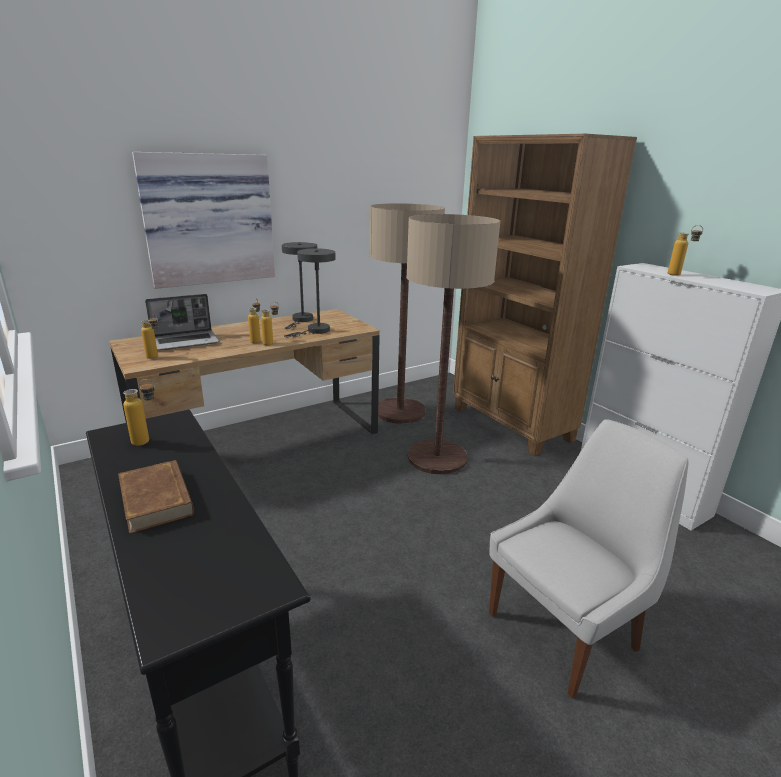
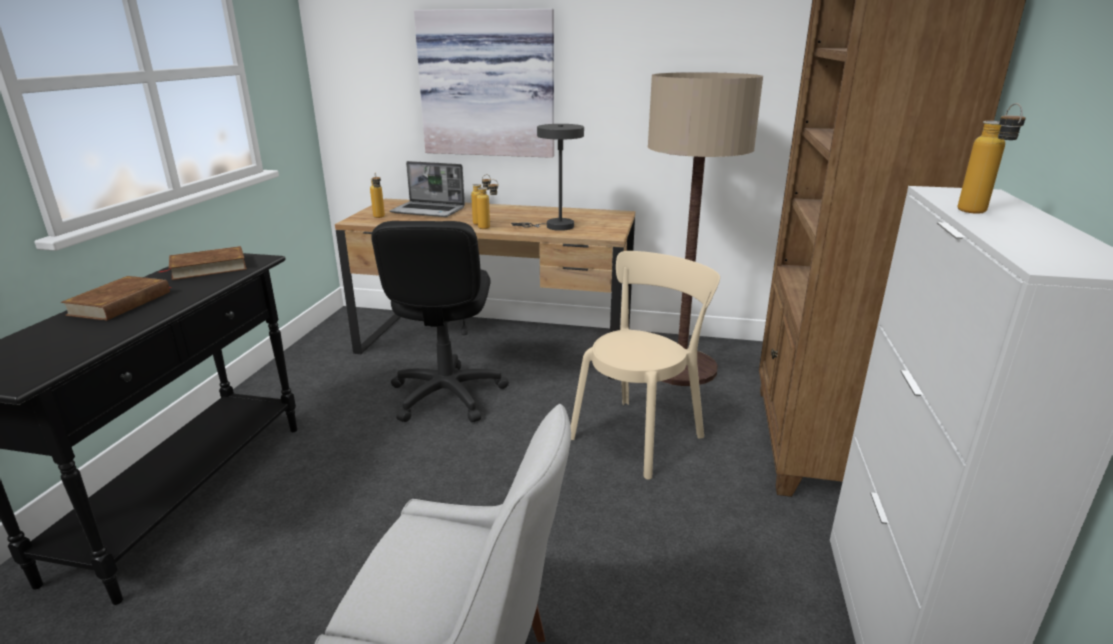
camera: 45 degrees right, 0 degrees up
(148, 441) = (208, 268): bottle -> brown book
(286, 491) = (446, 395): none -> black office chair
(301, 320) = (568, 214): grey table lamp -> none
(437, 457) = (640, 434): floor lamp -> beige chair

